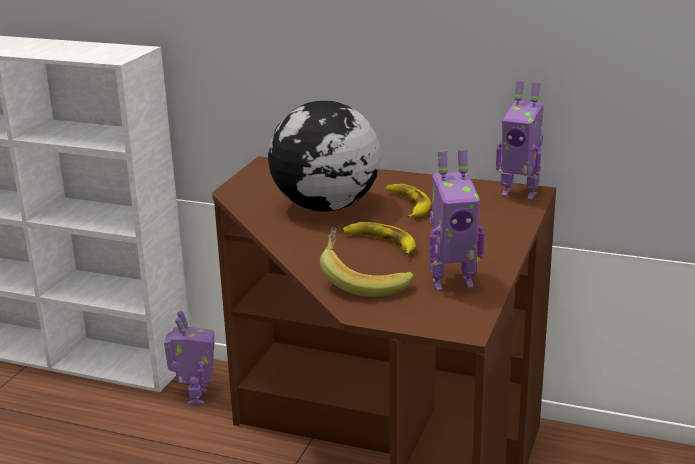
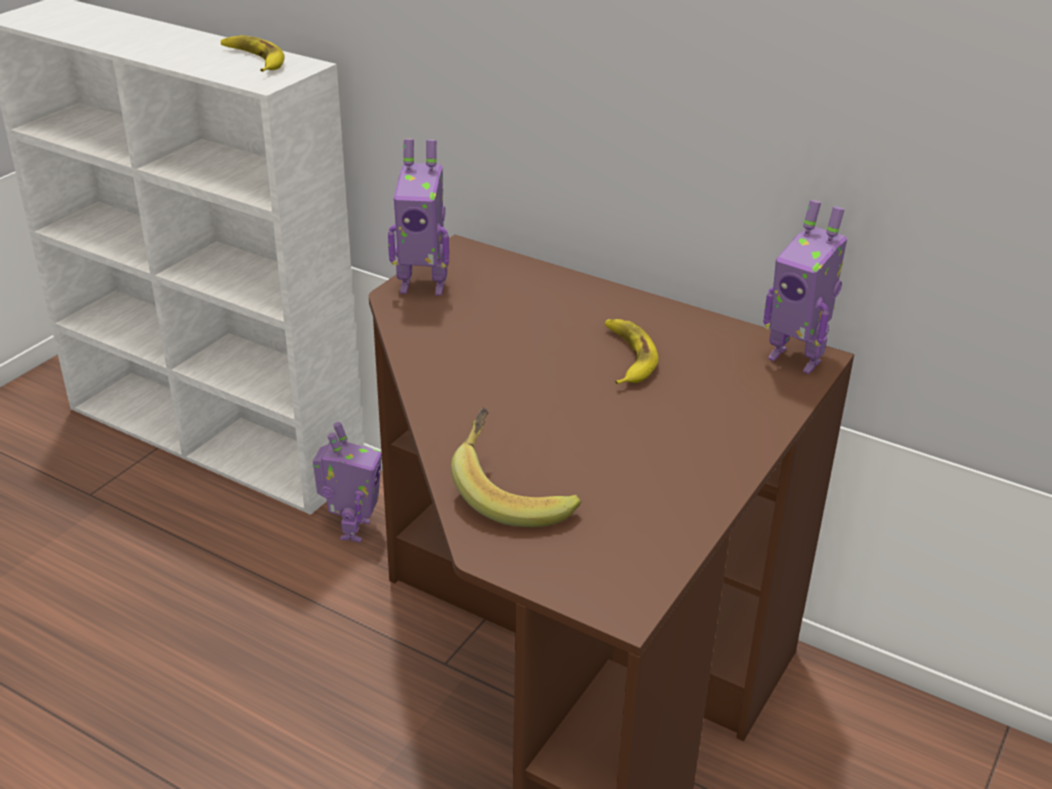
camera: 10 degrees right, 10 degrees up
(325, 207) = (511, 344): globe -> none
(381, 243) = (563, 424): banana -> banana (254, 60)
(452, 283) = (636, 516): toy robot -> toy robot (423, 286)

